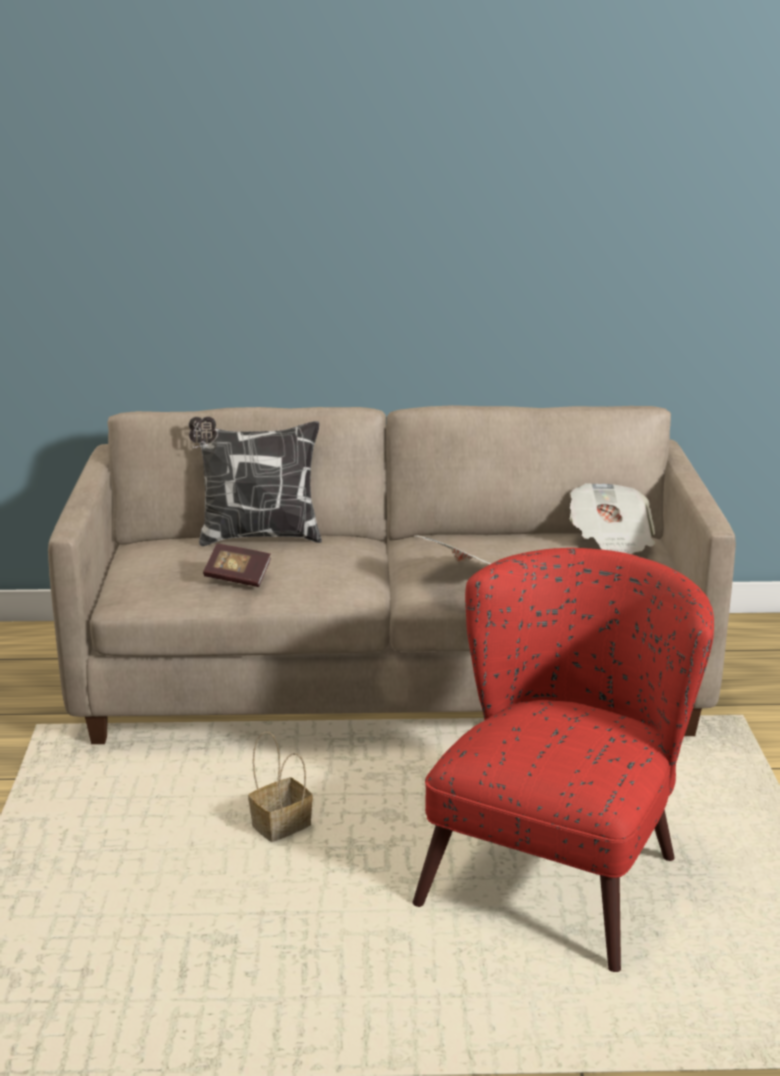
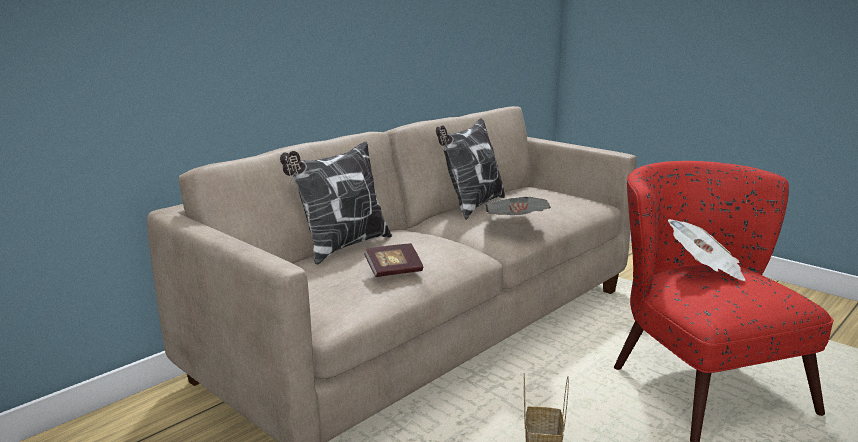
camera: 45 degrees left, 5 degrees down
(484, 537) = (471, 206): none -> pillow
(611, 541) = (532, 189): newspaper -> newspaper (705, 269)

